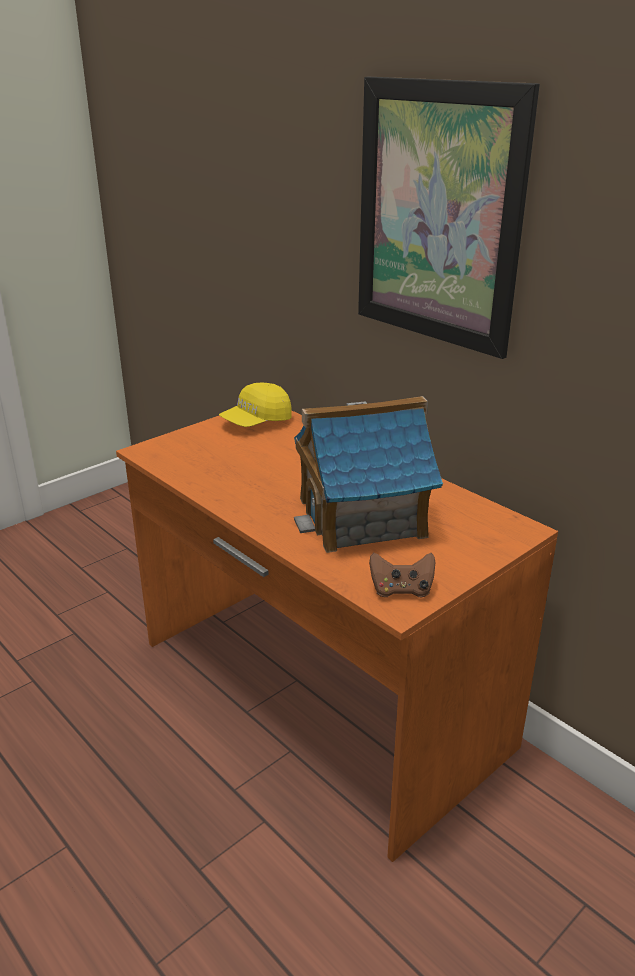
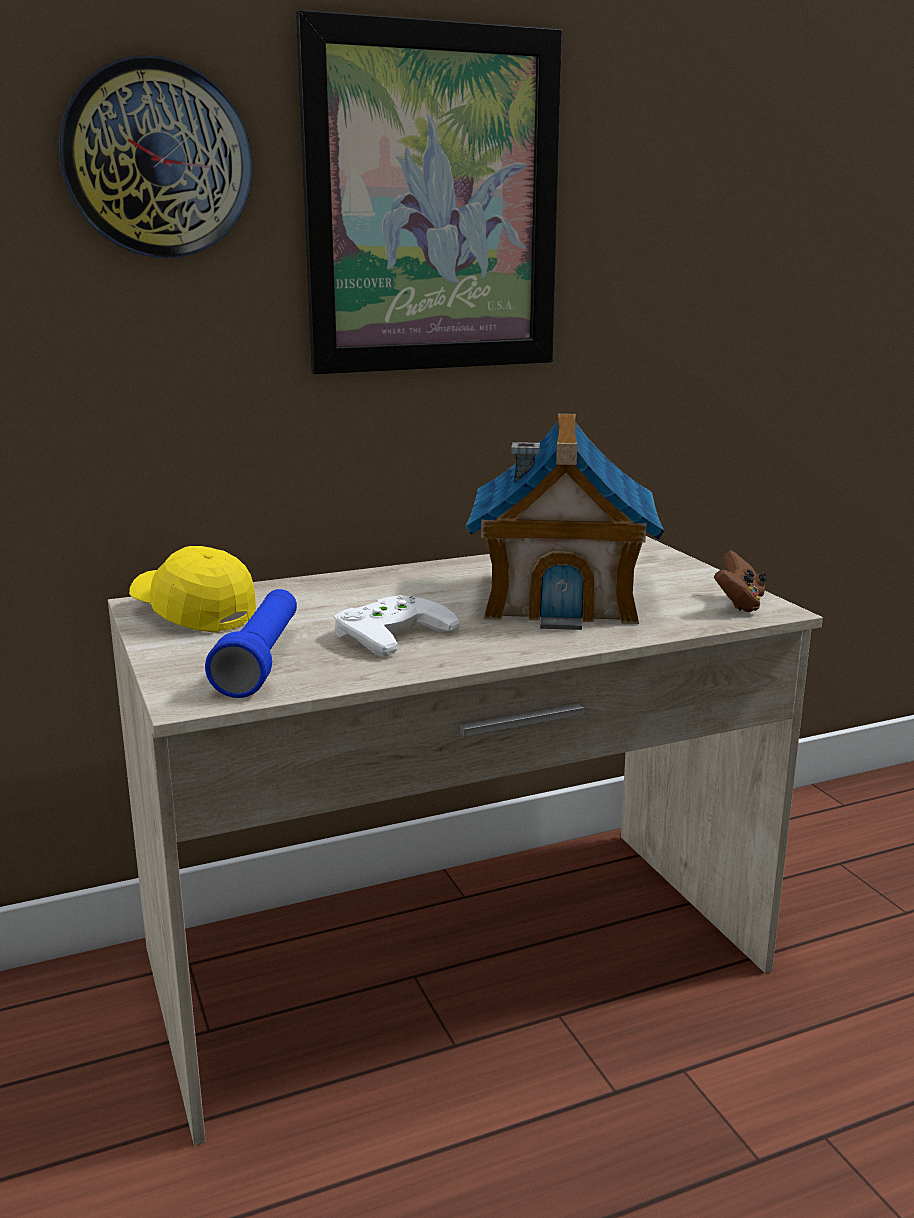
camera: 70 degrees left, 10 degrees down
(199, 453) = (261, 660): none -> blue flashlight
(256, 422) = (193, 614): yellow cap -> yellow cap turned 150 degrees clockwise
(259, 475) = (389, 632): none -> white game controller
(303, 168) = (157, 160): none -> wall clock
(317, 694) = (457, 963): orange desk -> beige desk

